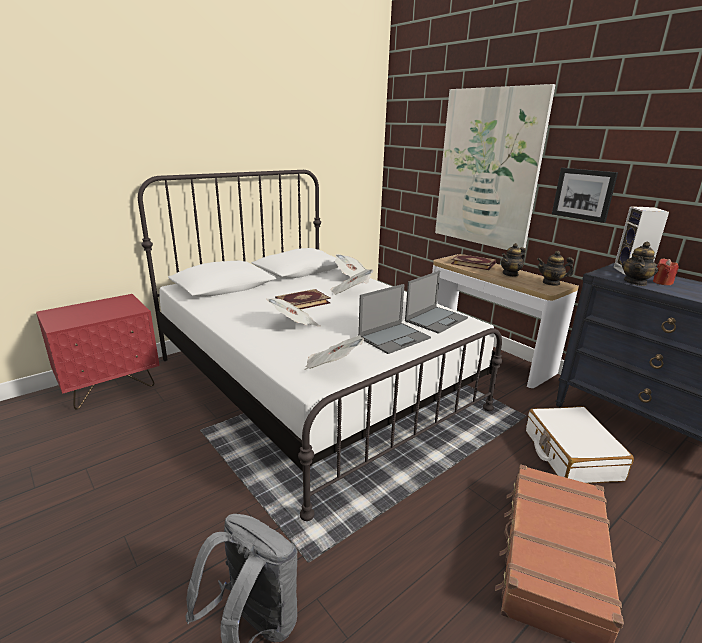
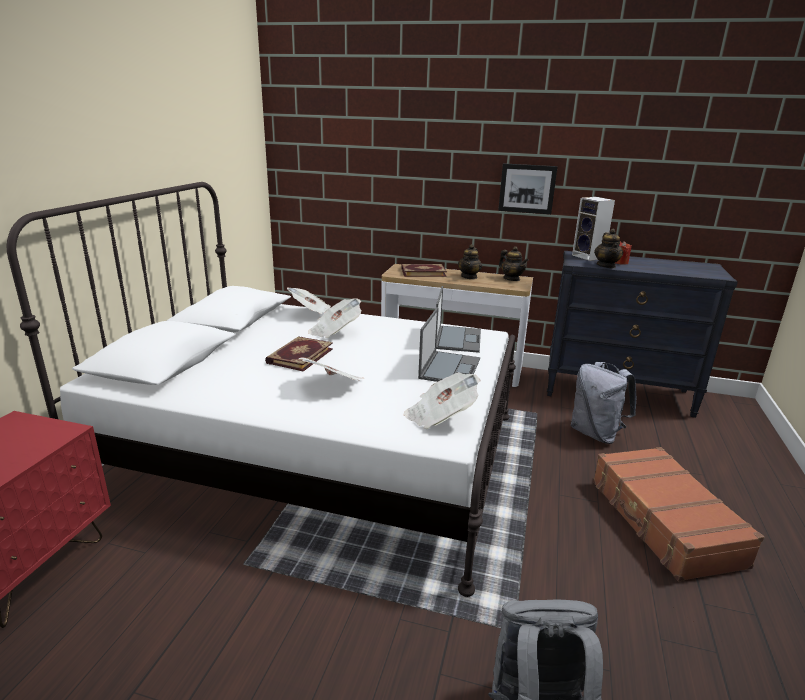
camera: 35 degrees left, 0 degrees up
(487, 169) = (418, 168): picture -> none
(551, 283) = (511, 279): teapot -> teapot turned 105 degrees counterclockwise
(570, 455) = (596, 434): white suitcase -> grey backpack

